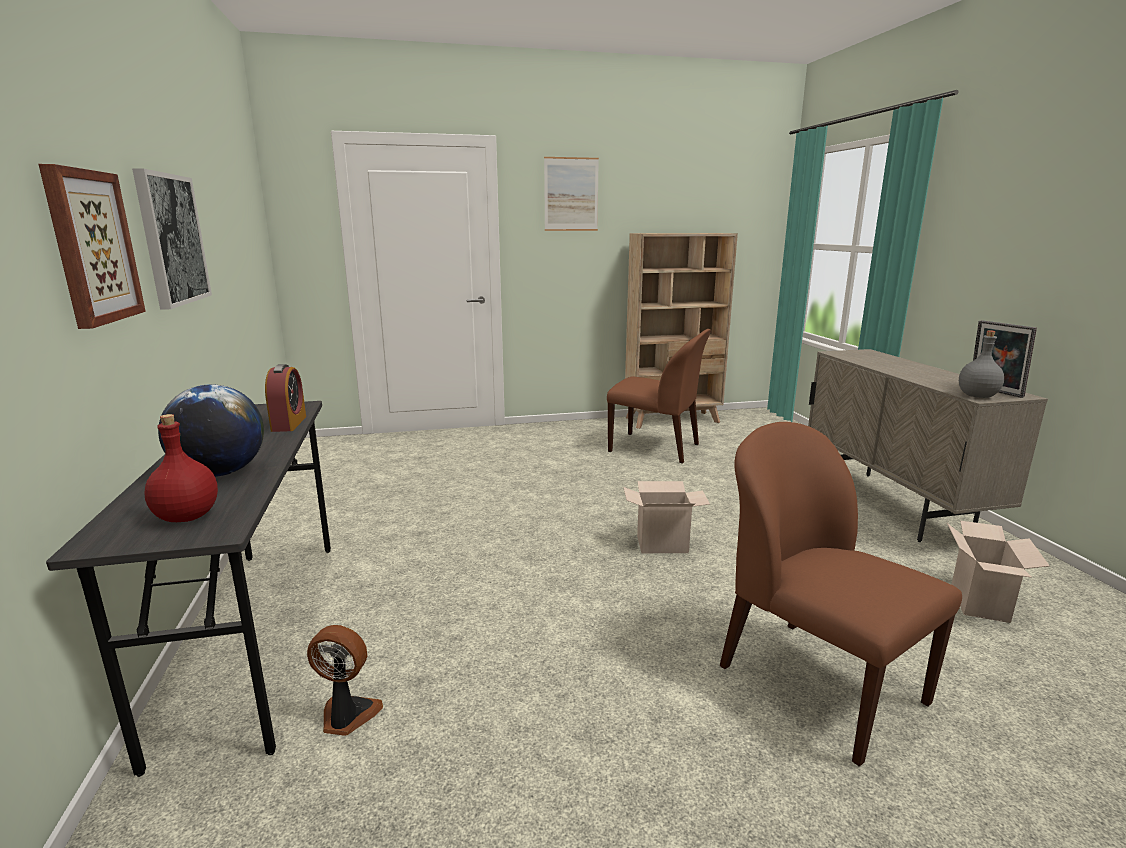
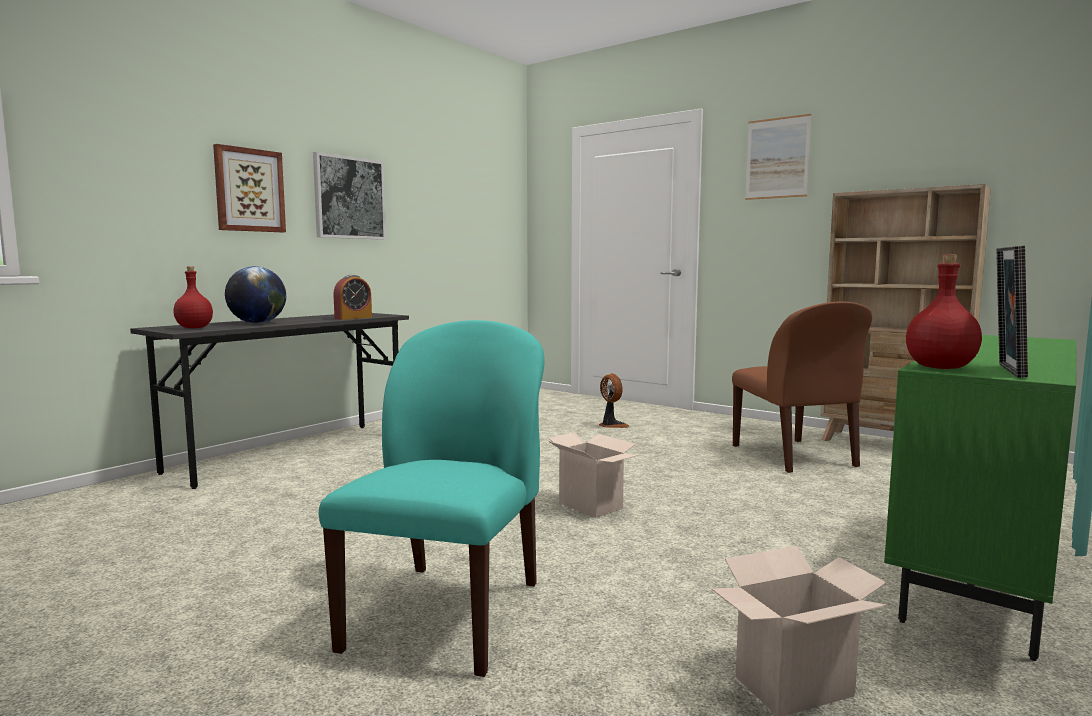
camera: 50 degrees right, 10 degrees down
(347, 716) = (237, 491): fan -> fan (611, 425)
(816, 682) = (447, 613): brown chair -> turquoise chair
(891, 505) = (980, 587): beige cabinet -> green cabinet
(977, 396) = (941, 368): grey bottle -> red bottle

